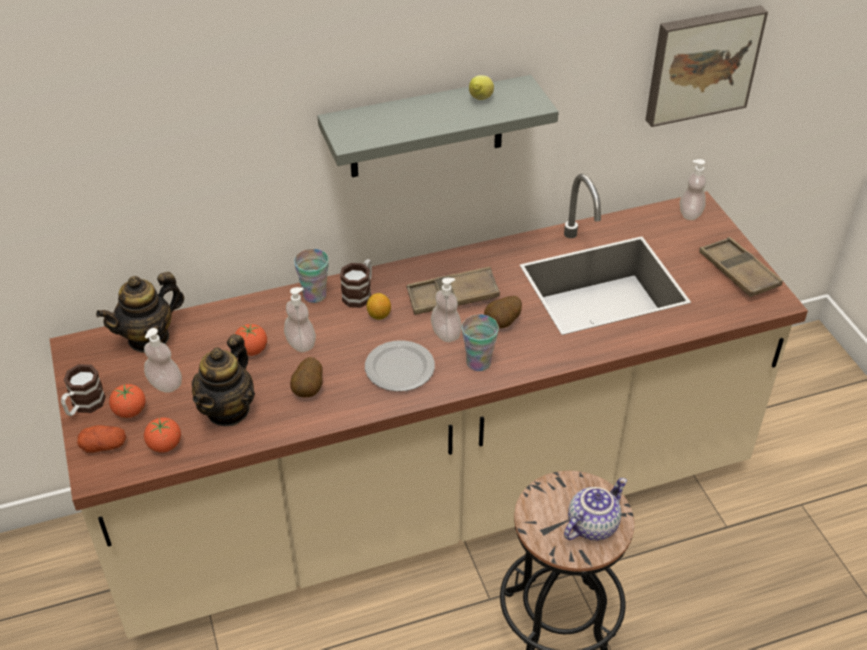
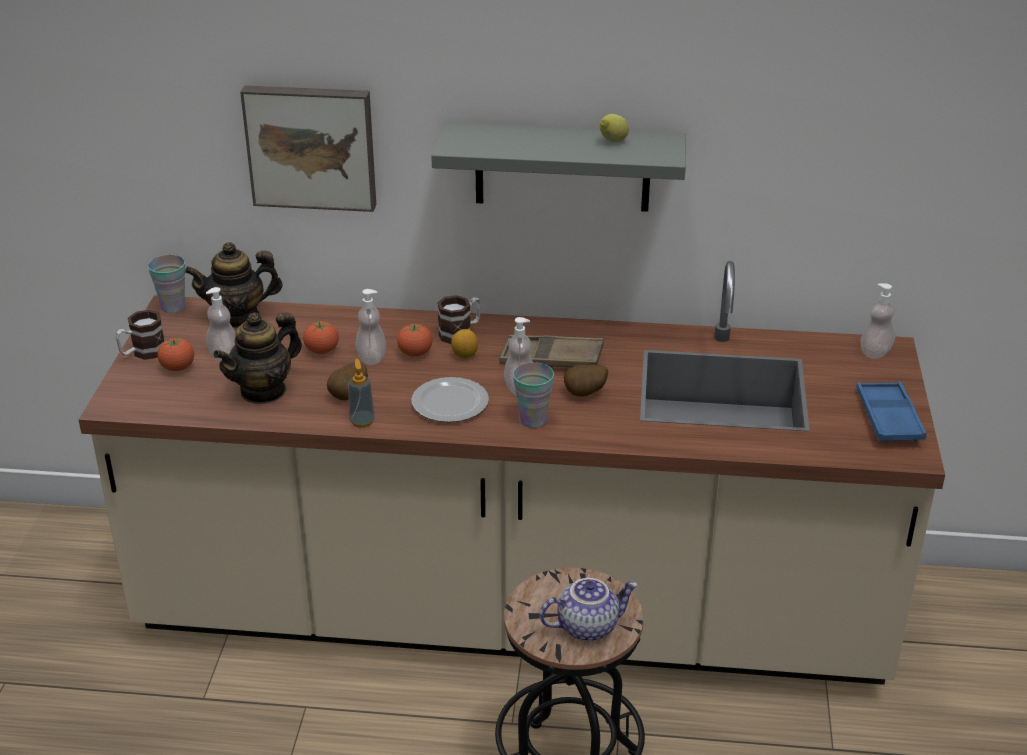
camera: 25 degrees right, 10 degrees down
(104, 446) = (135, 387): potato -> none
(165, 445) = (187, 402): tomato -> tomato (415, 353)
(314, 295) = (415, 323): cup -> cup (173, 307)
(338, 412) = (362, 421): none -> soap dispenser
(701, 63) = (904, 170): picture -> picture (311, 146)
(738, 272) = (888, 418): brown tray -> blue tray

